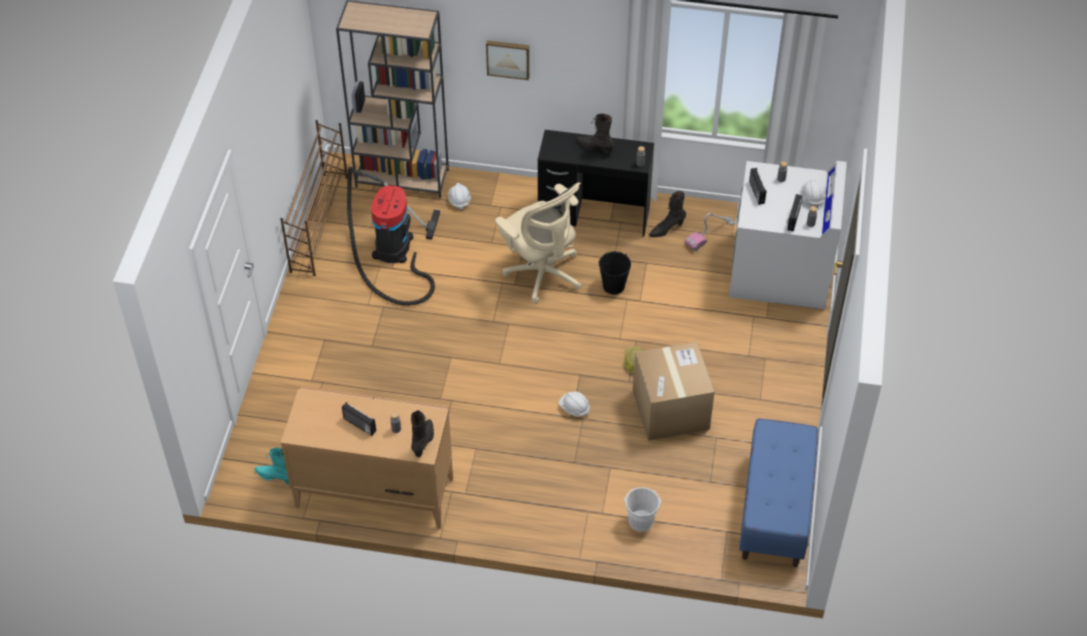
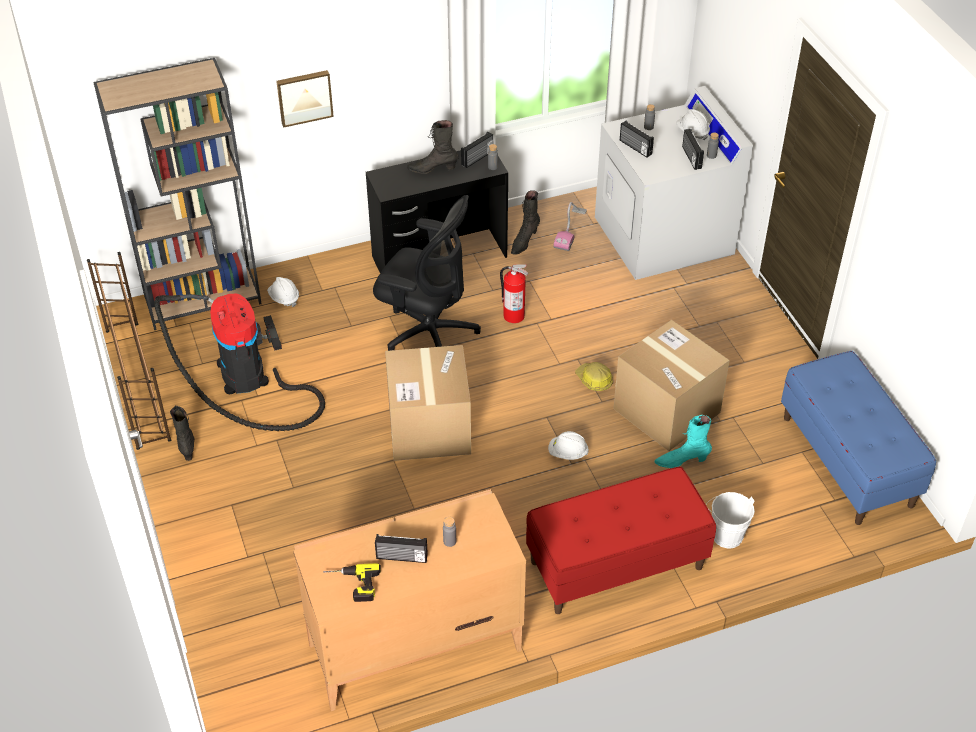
camera: 30 degrees left, 5 degrees down
(275, 477) = (281, 687): turquoise boot -> turquoise boot (681, 461)
(316, 428) = (352, 585): none -> power drill
(424, 441) = (493, 540): black boot -> black boot (186, 445)
(491, 345) = (429, 428): none -> cardboard box
(540, 271) = (425, 333): beige office chair -> black office chair
(547, 503) = (616, 565): none -> red bench
(614, 286) = (513, 315): black bucket -> fire extinguisher
(634, 151) = (477, 158): none -> radio

